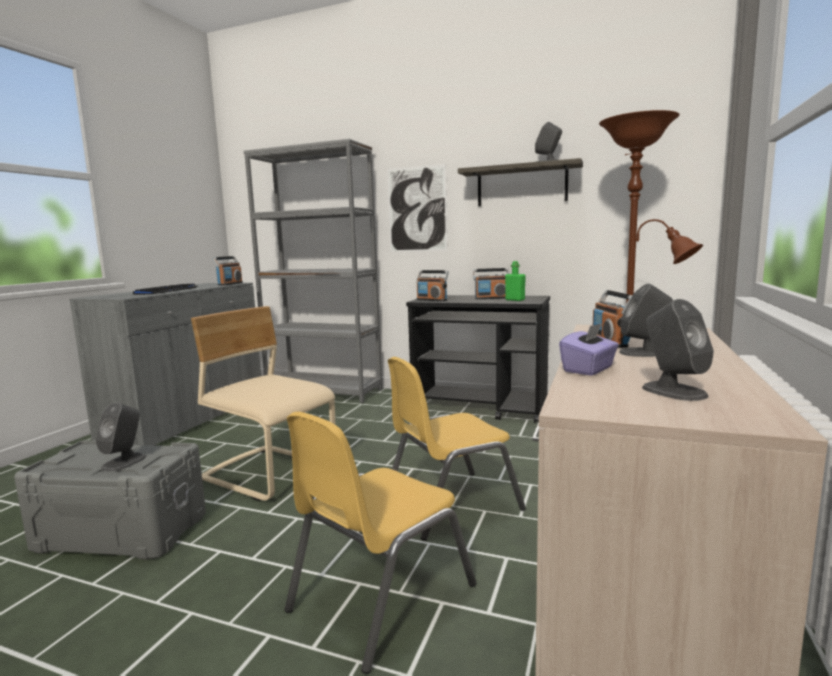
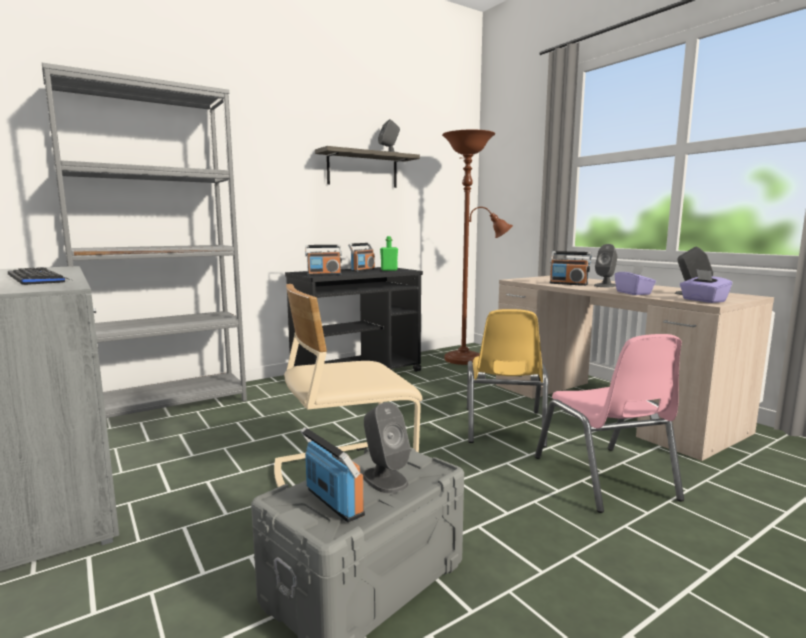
camera: 55 degrees left, 0 degrees up
(230, 284) = (60, 268): radio -> radio (334, 502)
(380, 597) = (604, 478): yellow chair -> pink chair
(417, 209) = (265, 181): picture -> none
(596, 402) = (703, 300): none -> purple tissue box

